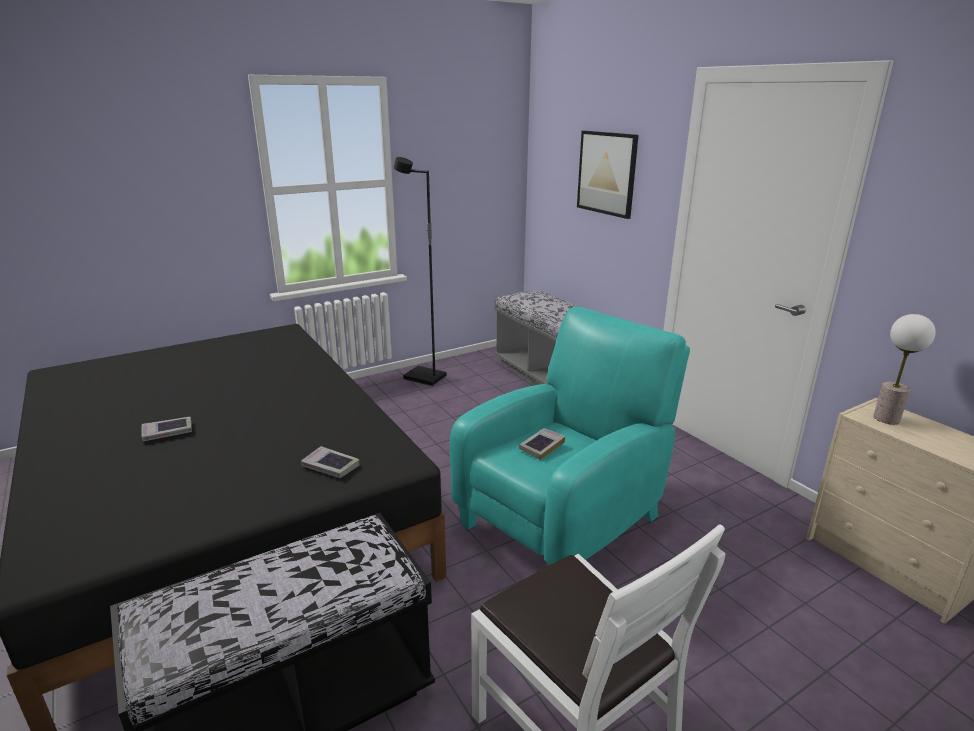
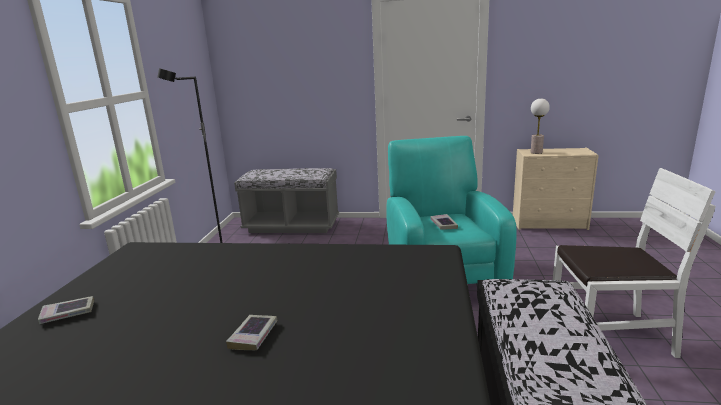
camera: 50 degrees left, 5 degrees down
(330, 466) = (417, 275): book -> book (68, 313)
(607, 173) = (305, 68): picture -> none

